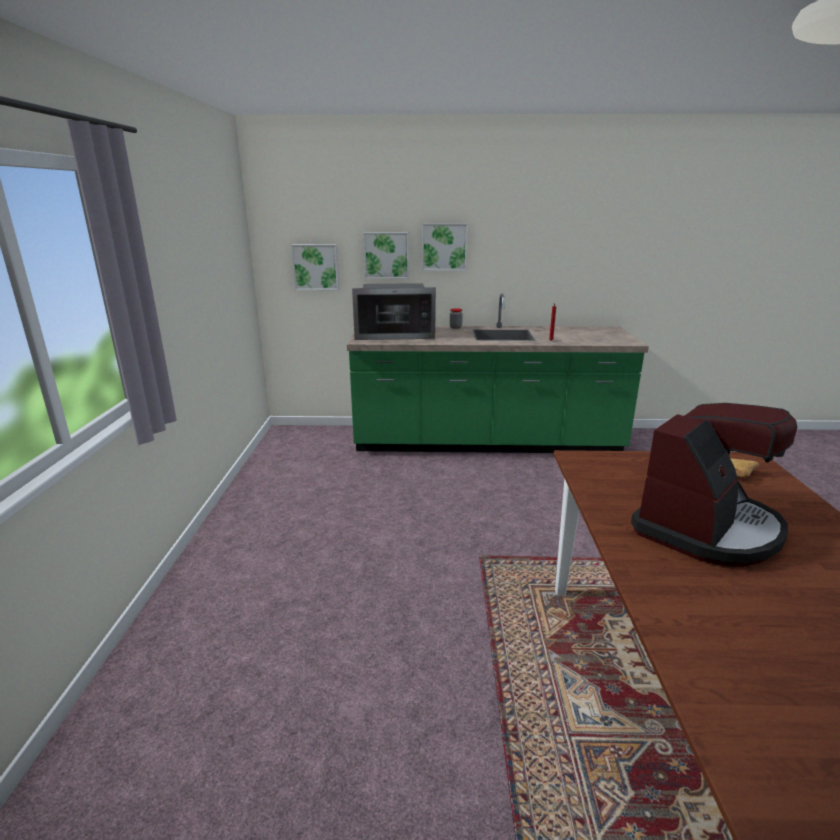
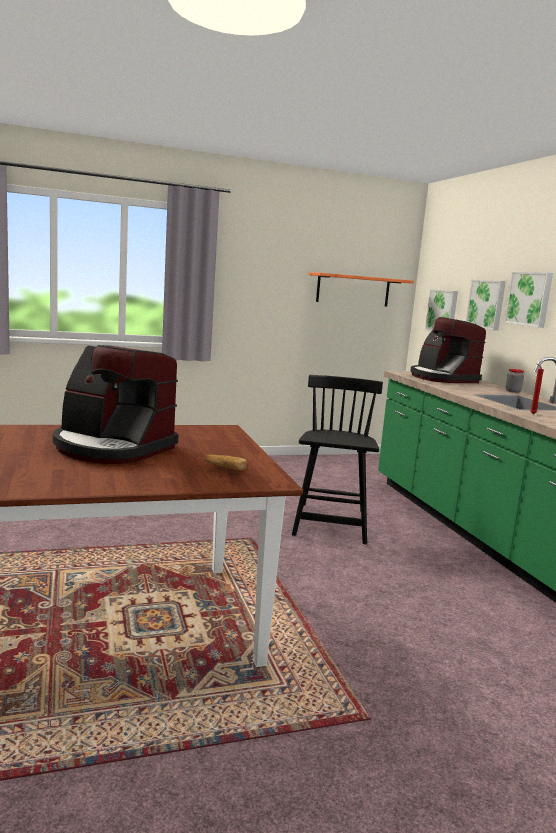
camera: 70 degrees right, 10 degrees down
(225, 260) = (353, 290): none -> orange shelf
(394, 334) = (442, 378): microwave -> coffee machine
(450, 503) = (331, 524): none -> black chair

